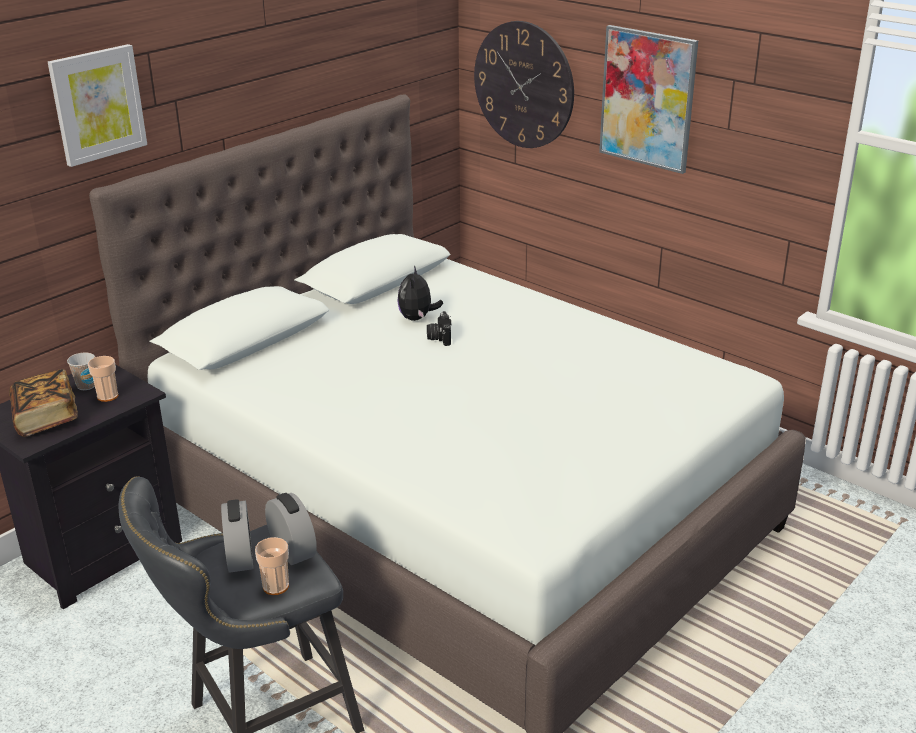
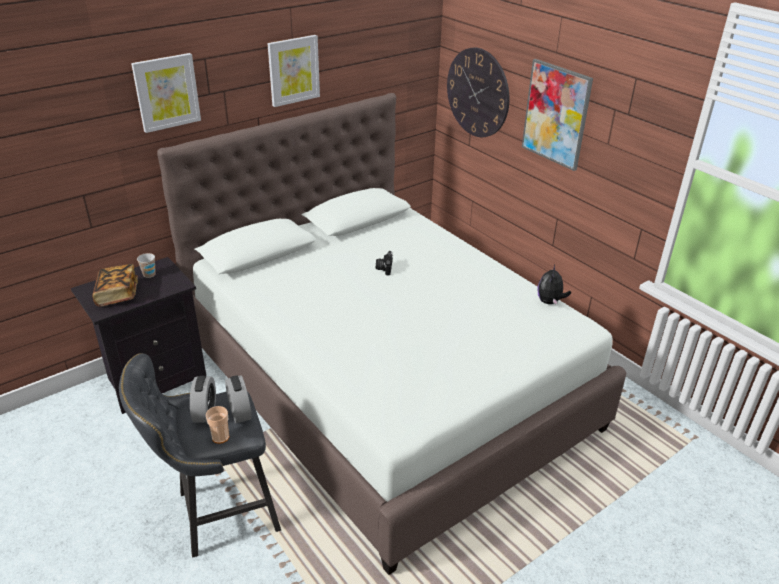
camera: 10 degrees right, 5 degrees up
(107, 396) = (159, 284): cup -> none
(269, 66) = (293, 70): none -> picture
(417, 318) = (375, 252): plush toy -> plush toy (550, 302)

